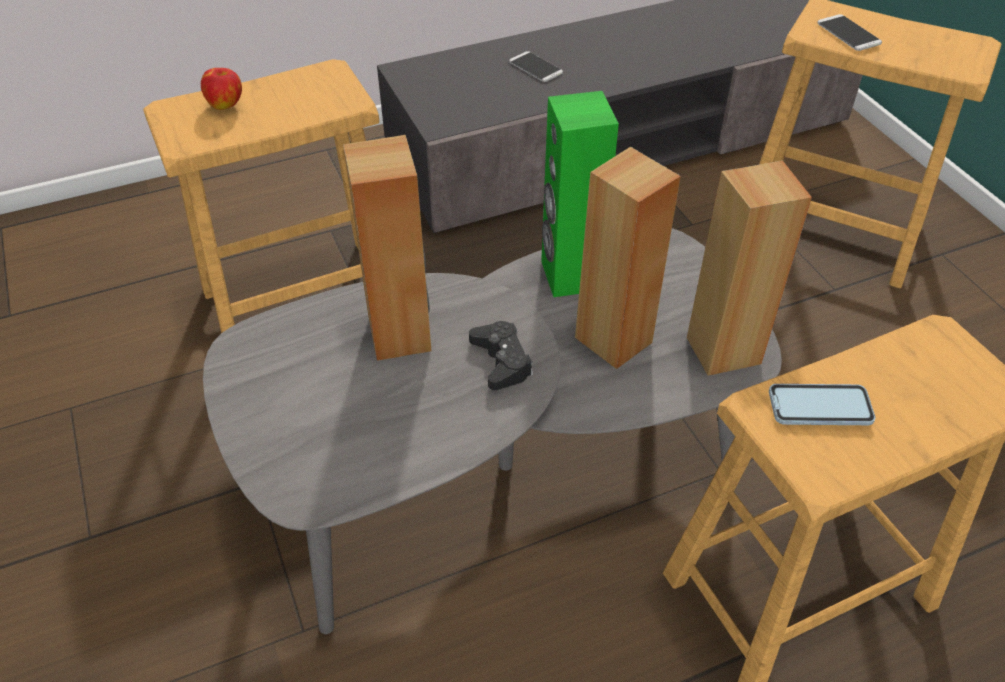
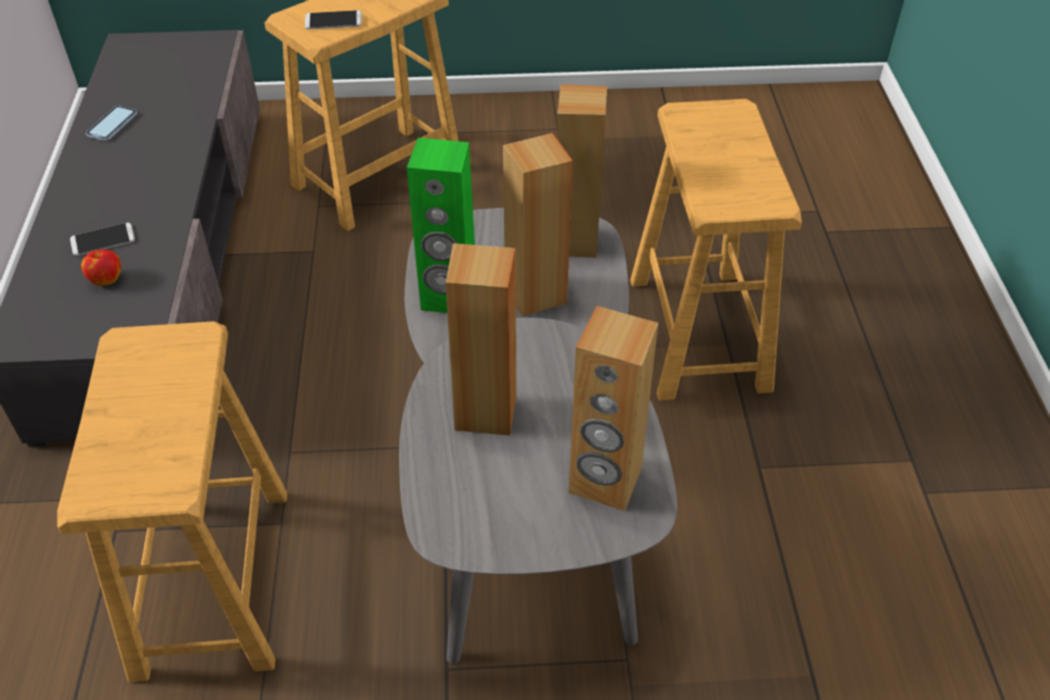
camera: 70 degrees left, 0 degrees up
(226, 104) = (121, 441): apple -> apple (106, 279)
(338, 452) = (604, 482): none -> brown speaker
(501, 361) = (549, 355): black game controller -> none
(820, 407) = (721, 183): phone -> phone (112, 125)

